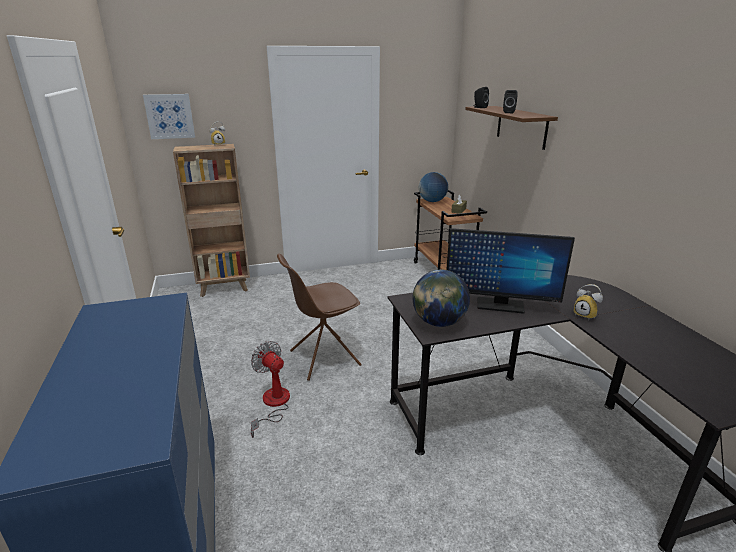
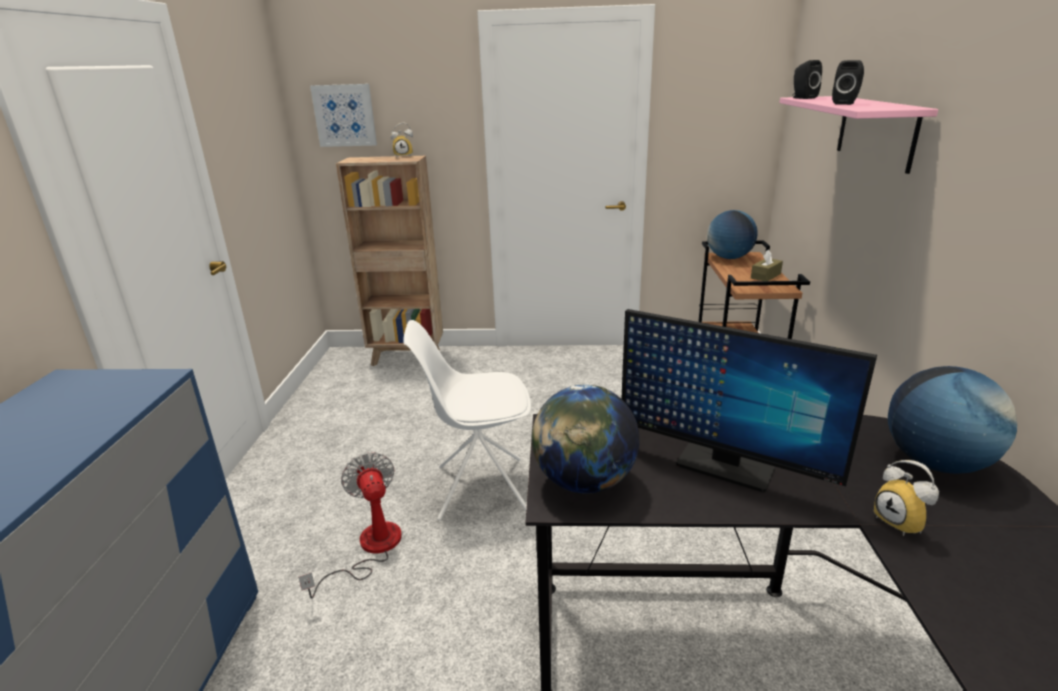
camera: 20 degrees right, 0 degrees up
(323, 358) = (479, 488): brown chair -> white chair
(521, 126) = (876, 131): brown shelf -> pink shelf
(587, 290) = (935, 463): none -> globe

